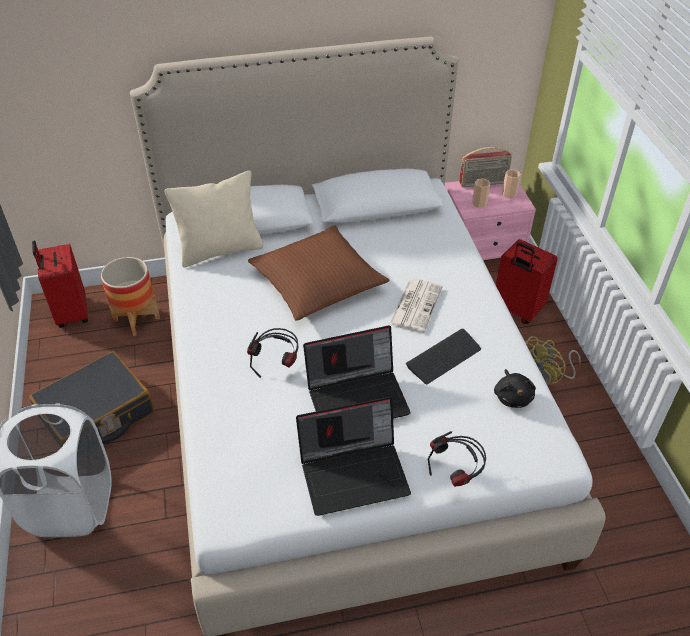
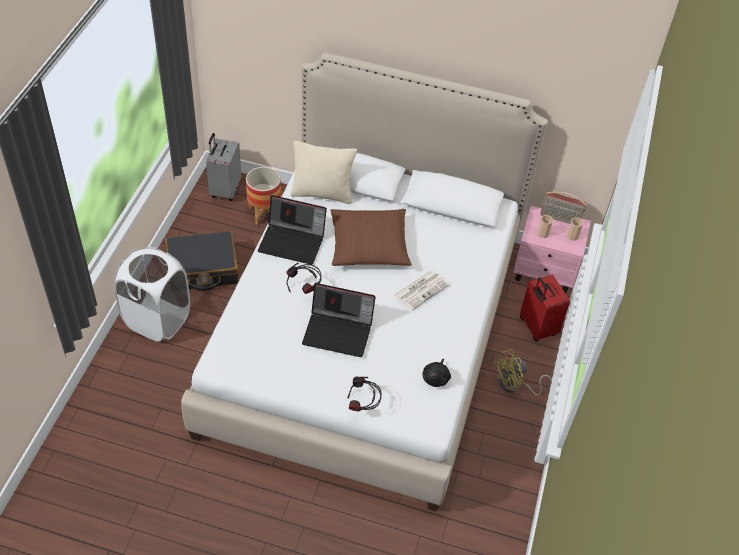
camera: 25 degrees right, 5 degrees up
(71, 313) = (224, 190): red suitcase -> grey suitcase
(355, 472) = (305, 375): laptop -> laptop (293, 242)
(444, 357) = (412, 333): keyboard -> none

